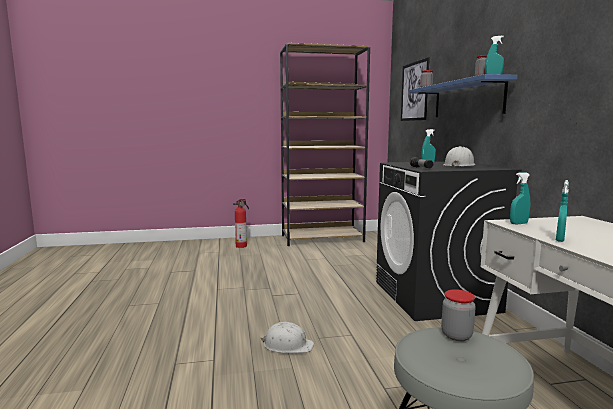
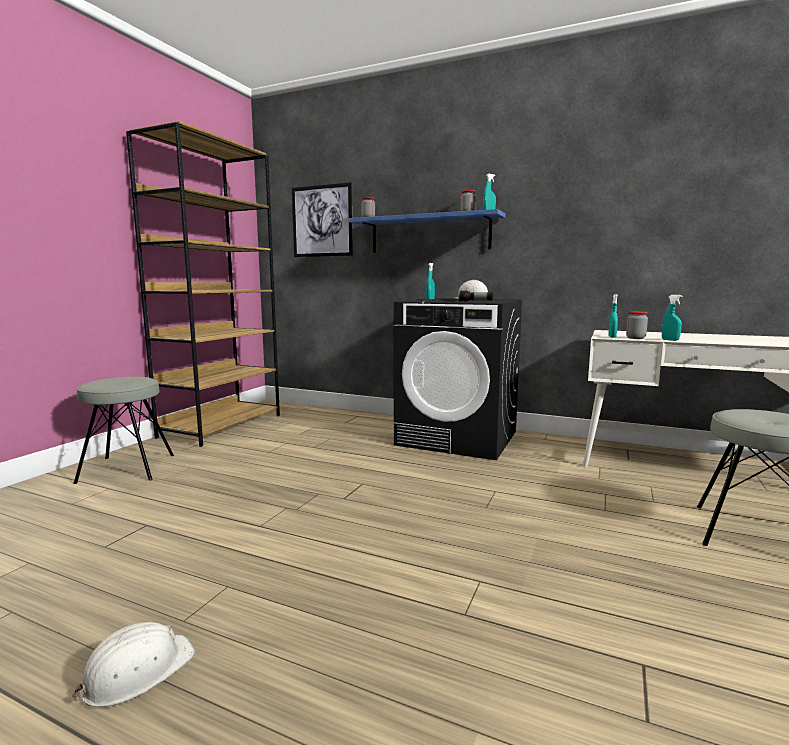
camera: 55 degrees left, 0 degrees up
(242, 246) = (127, 468): fire extinguisher -> grey stool
(287, 345) = (486, 526): white hard hat -> white hard hat (137, 671)
(456, 335) = (739, 413): jar -> jar (635, 338)

